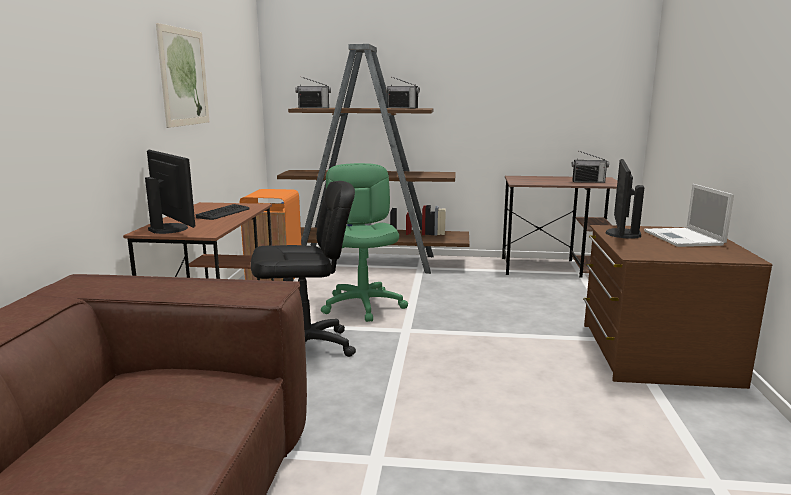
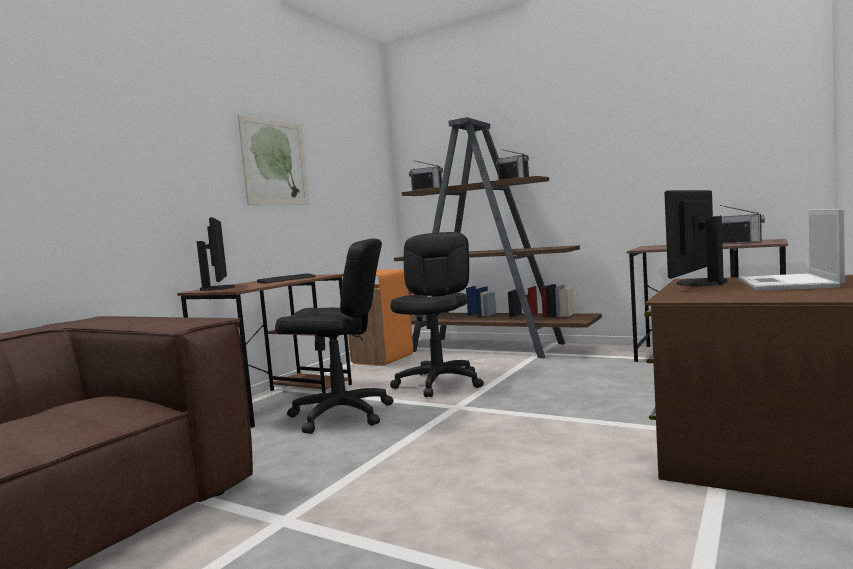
camera: 25 degrees right, 10 degrees down
(363, 305) = (439, 383): green office chair -> black office chair

